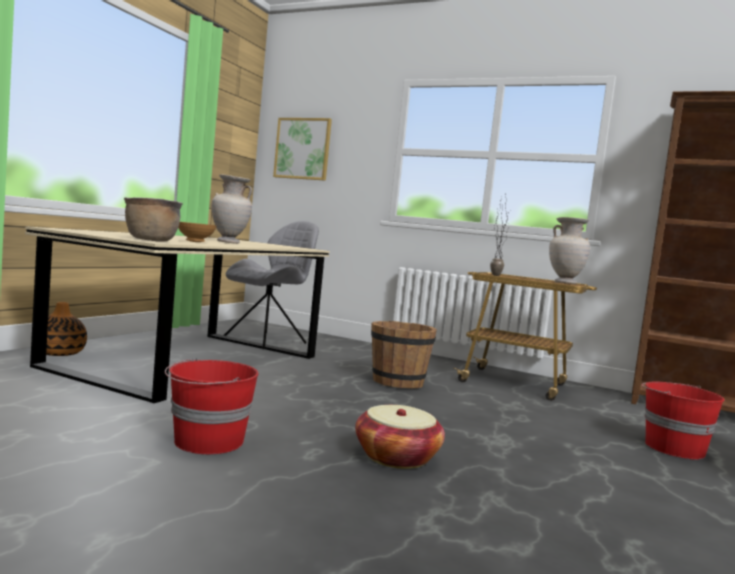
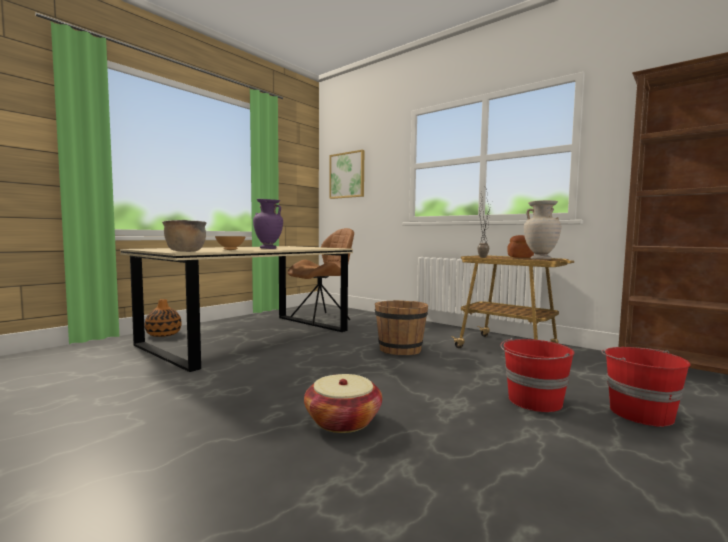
camera: 15 degrees right, 0 degrees up
(207, 442) = (197, 405): red bucket -> red bucket (534, 401)
(228, 242) = (268, 248): beige vase -> purple vase
(267, 340) = (321, 318): grey chair -> brown chair
(536, 278) = (520, 257): none -> bread

